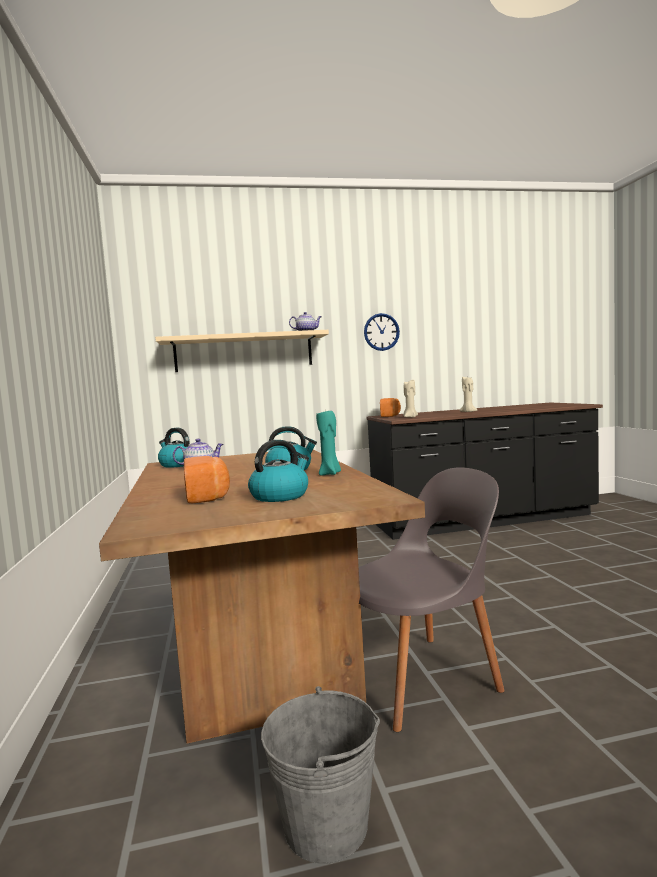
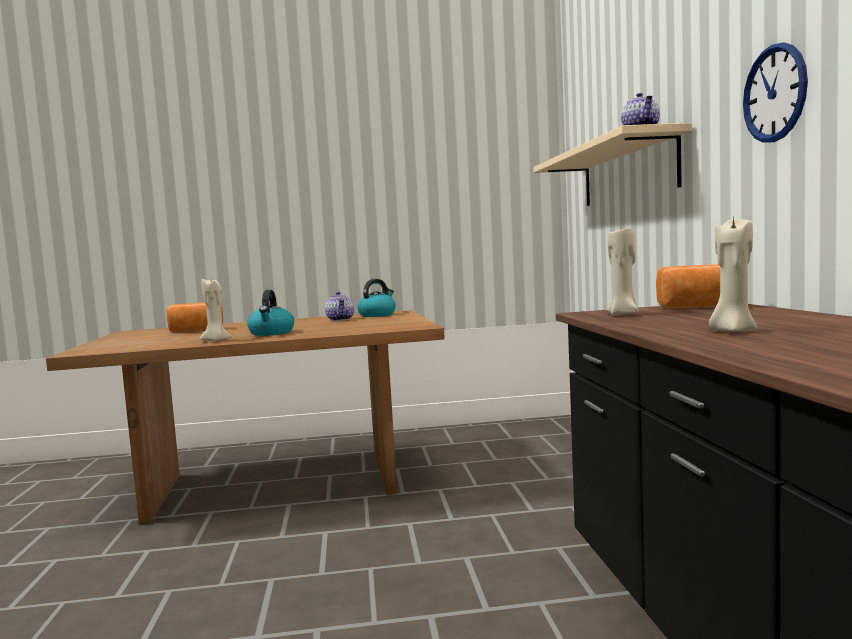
camera: 95 degrees right, 0 degrees up
(280, 496) = (153, 339): kettle -> none
(326, 825) = (50, 513): grey bucket -> none
(330, 474) = (216, 340): turquoise candle -> beige candle
(423, 678) = (141, 548): grey chair -> none

